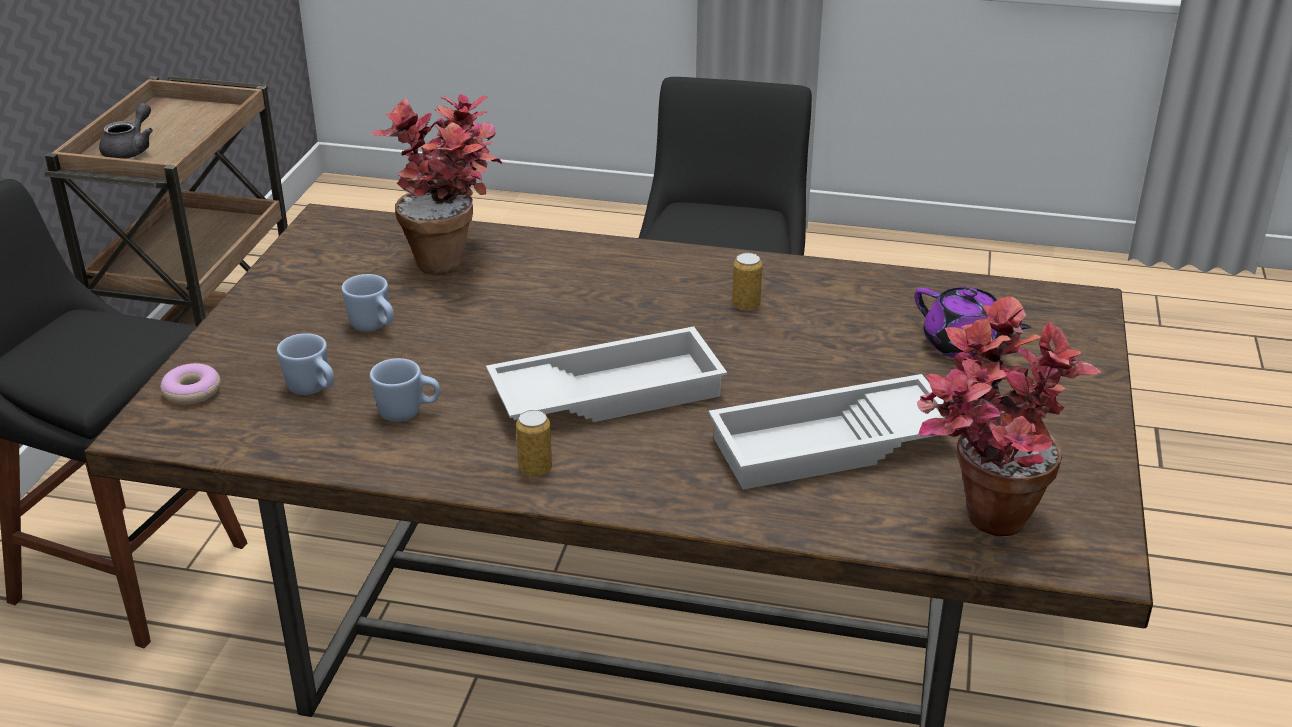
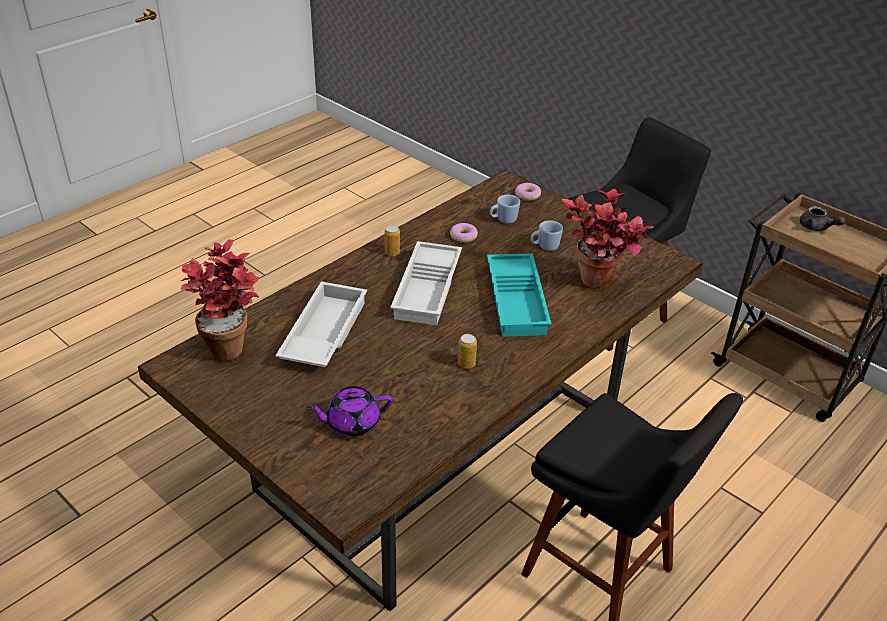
camera: 120 degrees right, 5 degrees up
(408, 413) = (463, 236): blue mug -> donut
(554, 308) = (518, 301): none -> turquoise tray

